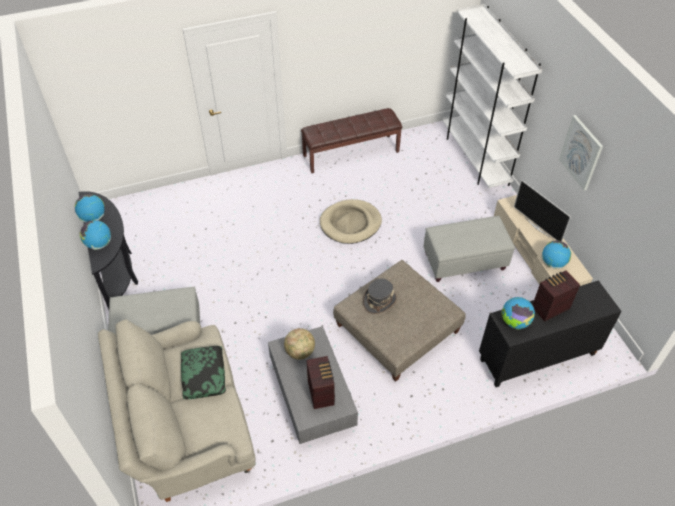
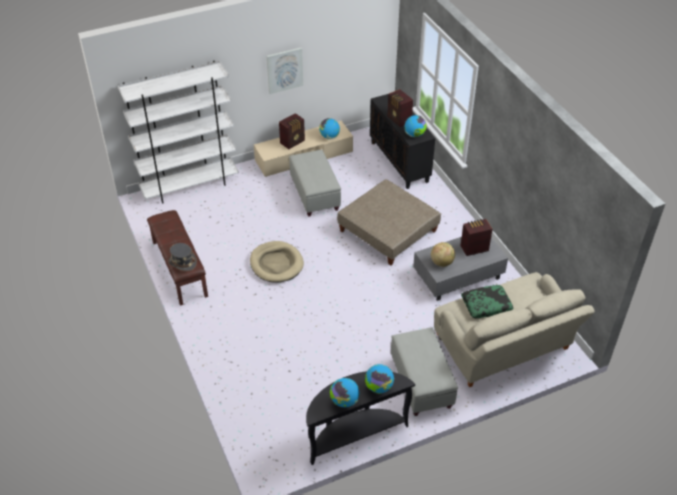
camera: 95 degrees left, 5 degrees down
(379, 301) = (384, 221): grey hat -> grey hat (182, 262)
(537, 227) = (293, 142): television -> radio

